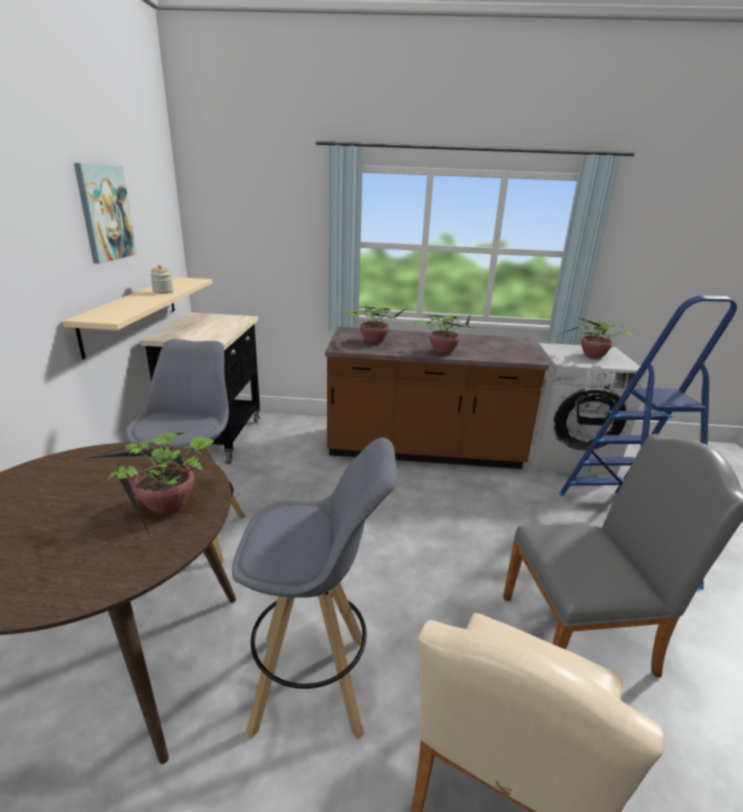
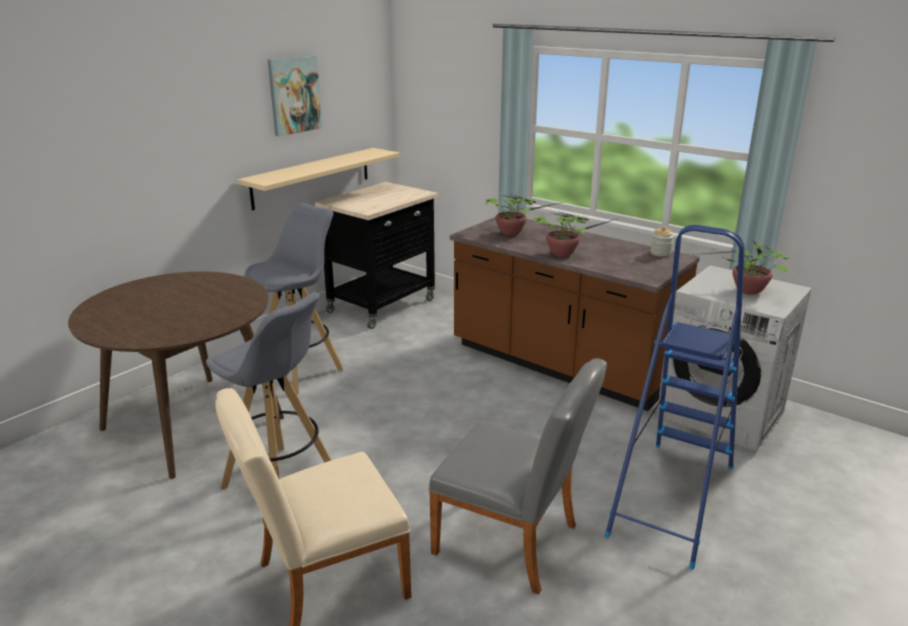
camera: 35 degrees right, 0 degrees up
(163, 292) = (338, 162): jar -> jar (660, 253)
(168, 508) = (212, 315): potted plant -> none

